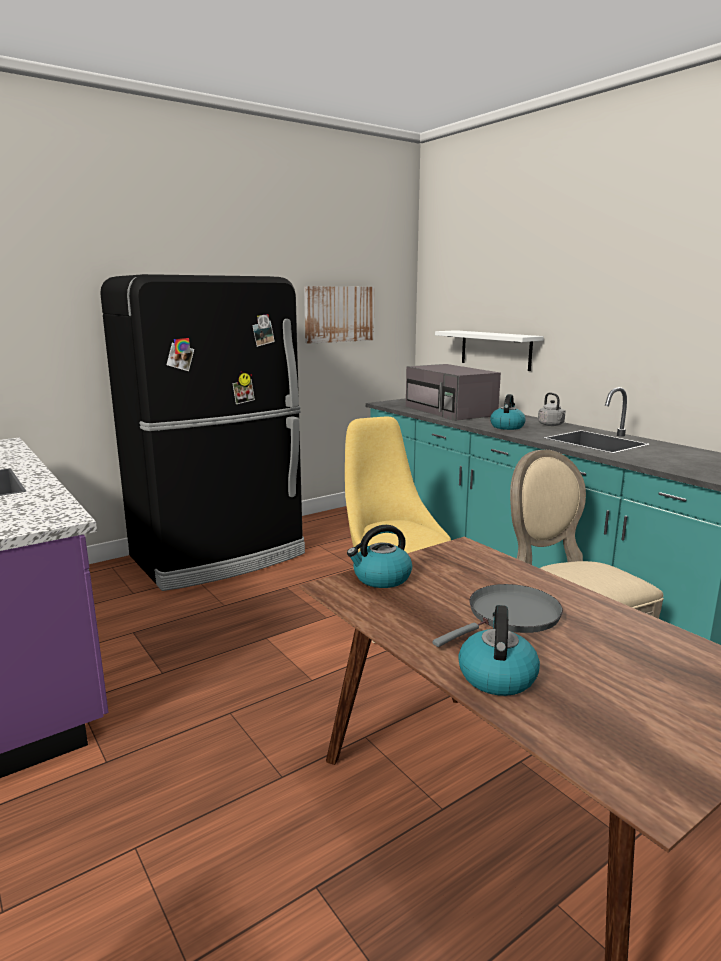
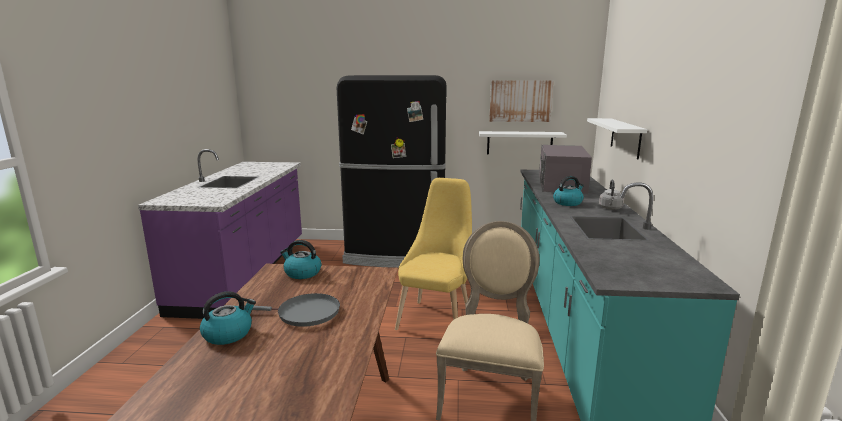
camera: 40 degrees right, 0 degrees up
(341, 370) = (519, 143): none -> white shelf

